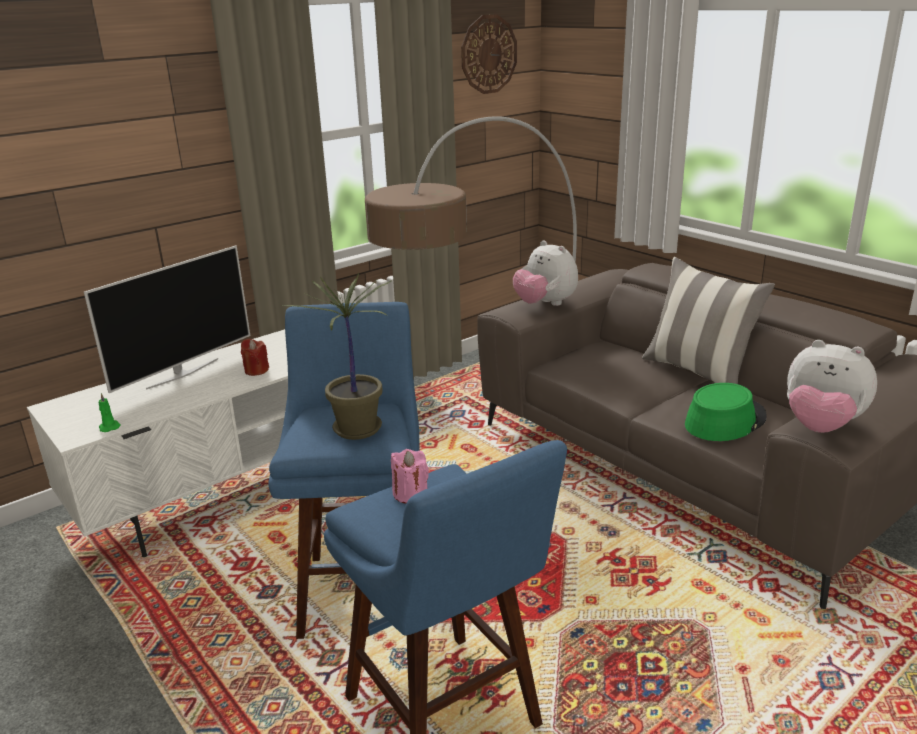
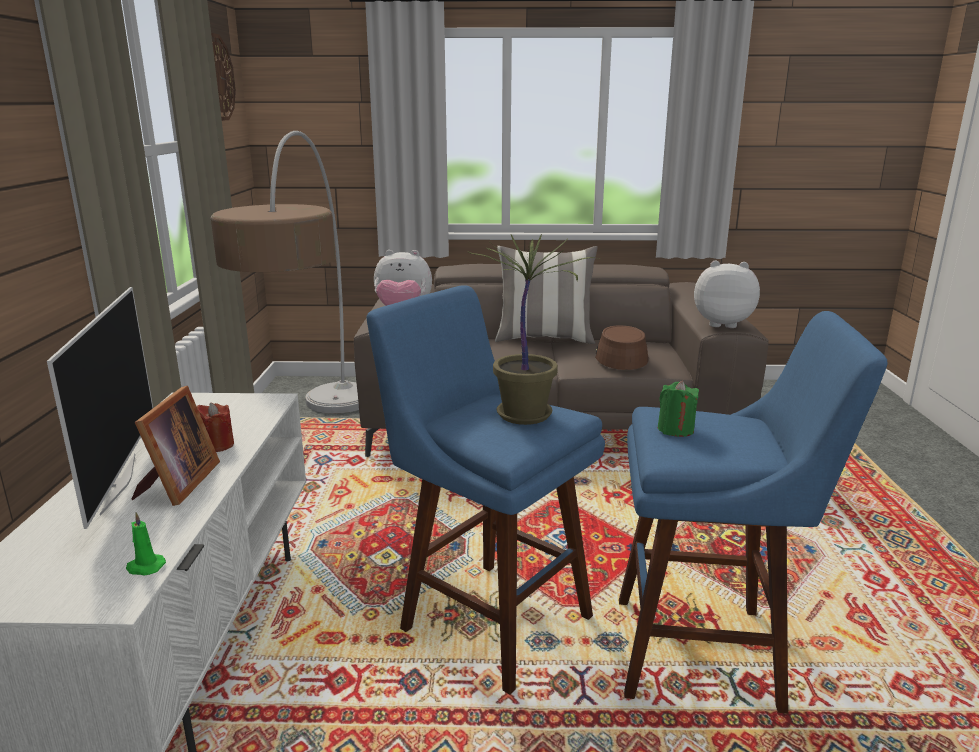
camera: 50 degrees left, 5 degrees down
(198, 387) = (177, 484): none -> picture frame
(410, 494) = (675, 430): pink candle -> green candle
(724, 421) = (620, 356): green hat -> brown hat
(821, 426) = (722, 323): plush toy -> plush toy turned 150 degrees counterclockwise

